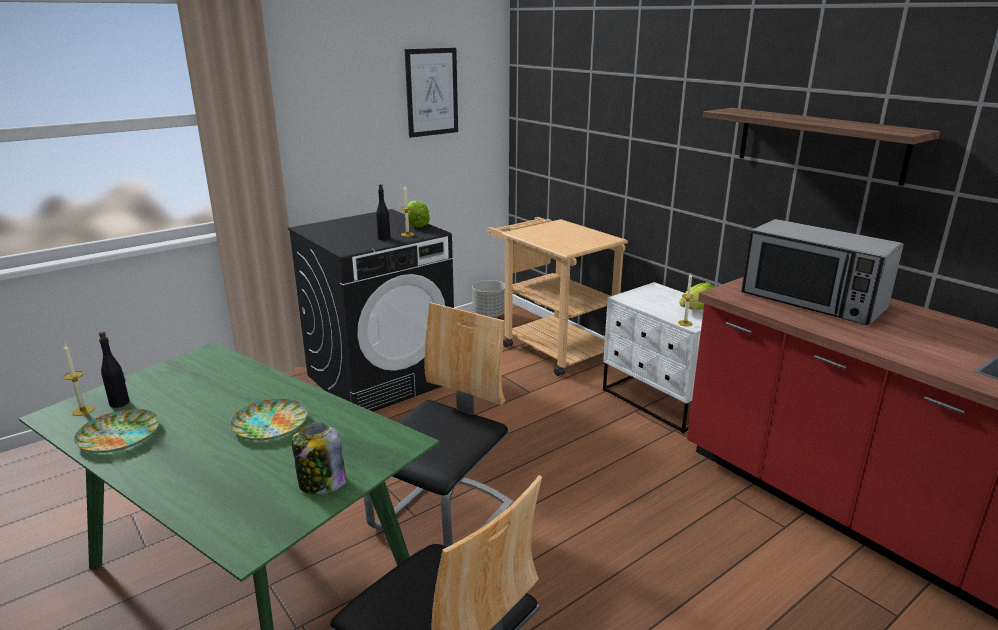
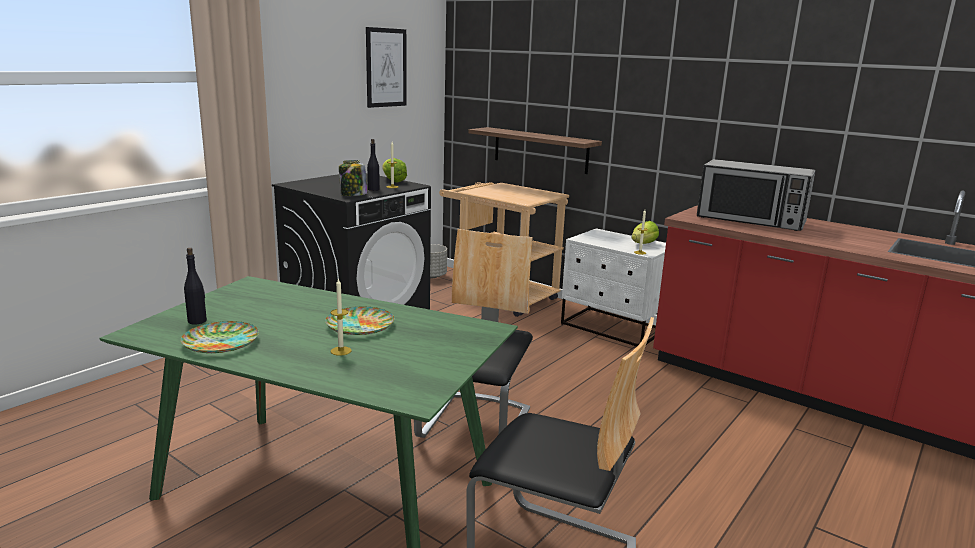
camera: 15 degrees left, 5 degrees down
(83, 410) = (164, 328): candle -> candle (341, 351)
(321, 483) = (443, 358): jar -> jar (353, 195)
(819, 144) = (738, 102): shelf -> shelf (540, 150)

